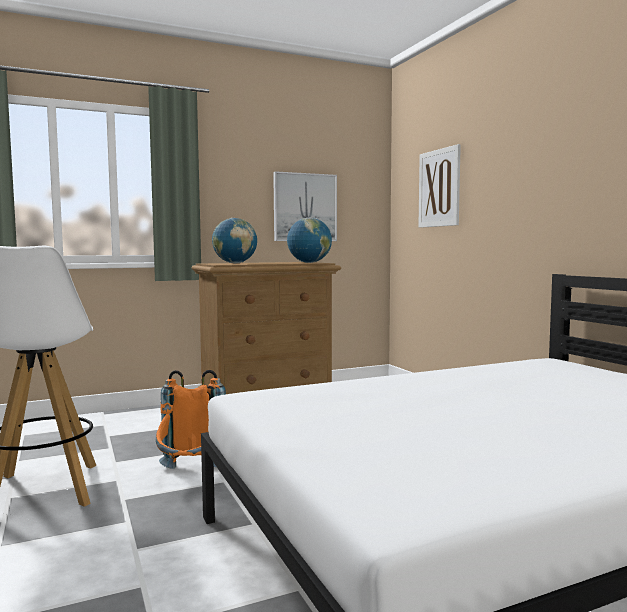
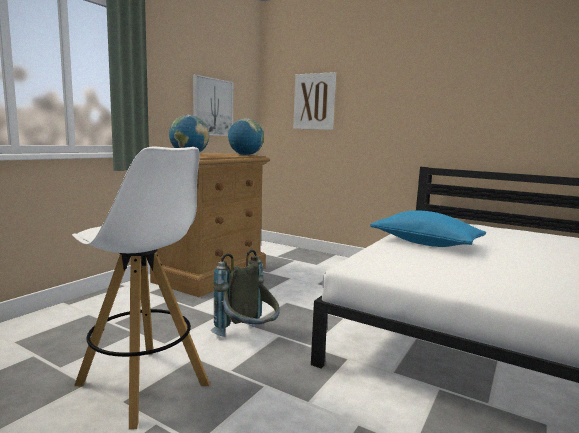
camera: 35 degrees left, 5 degrees up
(191, 476) = (248, 338): orange backpack -> grey backpack
(430, 386) = (425, 243): none -> blue pillow

